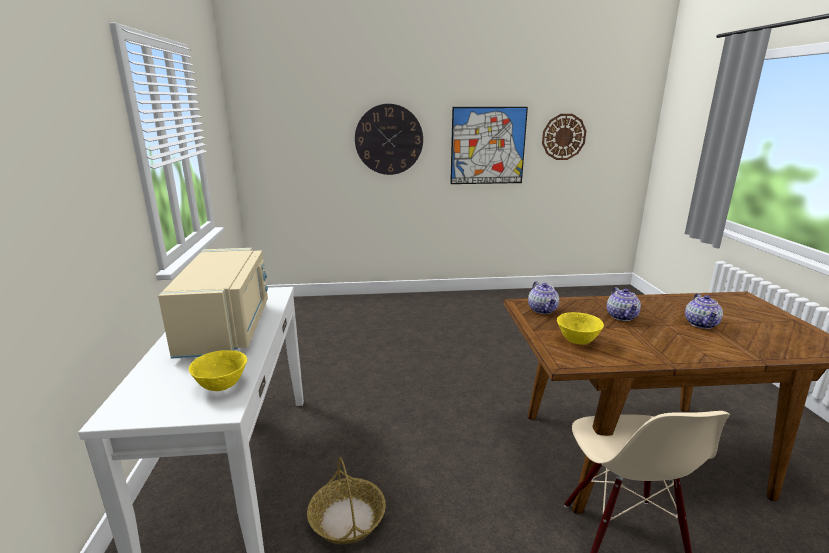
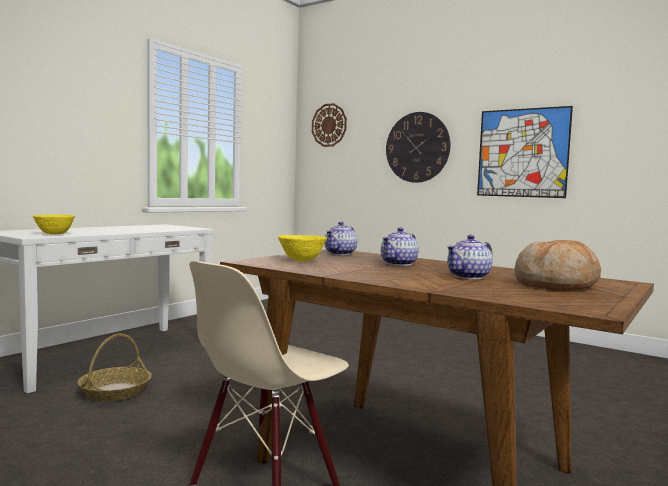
camera: 40 degrees right, 15 degrees down
(228, 328) = (124, 229): beige microwave -> none
(563, 137) = (626, 140): wall clock -> wall clock (329, 125)
(748, 317) = (556, 285): none -> bread

